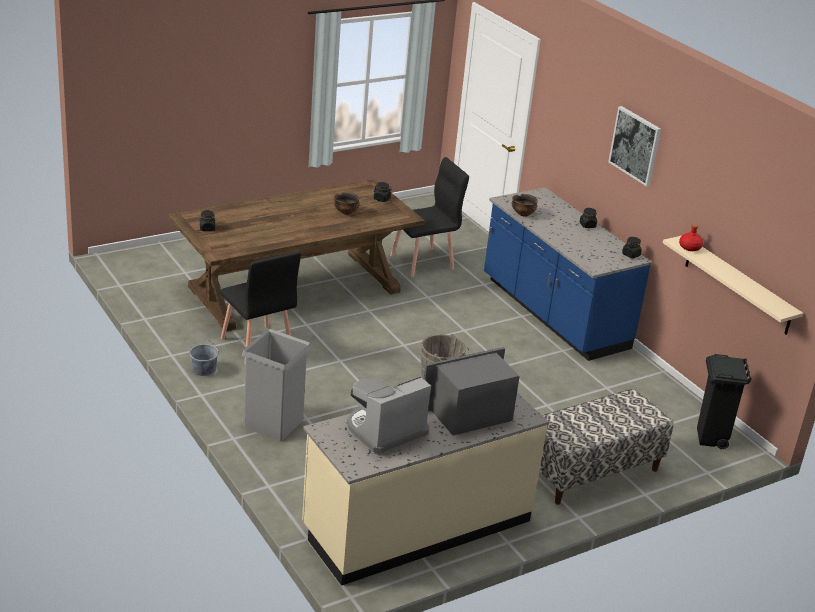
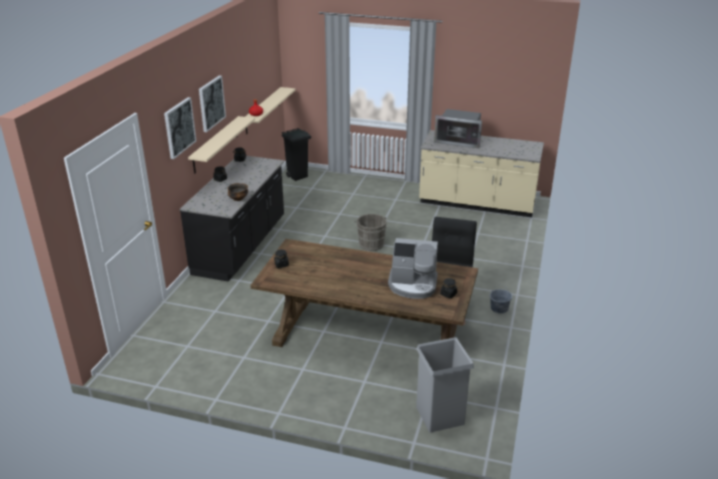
camera: 130 degrees left, 0 degrees up
(273, 423) = (491, 263): grey trash can -> grey trash can (440, 415)
(346, 212) = (326, 265): bowl -> none
(385, 431) = (505, 148): coffee machine -> coffee machine (413, 285)
(422, 262) = (243, 314): black chair -> none
(553, 314) = (241, 246): blue counter -> black counter
(580, 113) = (179, 127): none -> picture
(591, 471) = (371, 188): bench -> none
(624, 200) = (215, 144): none -> beige shelf

